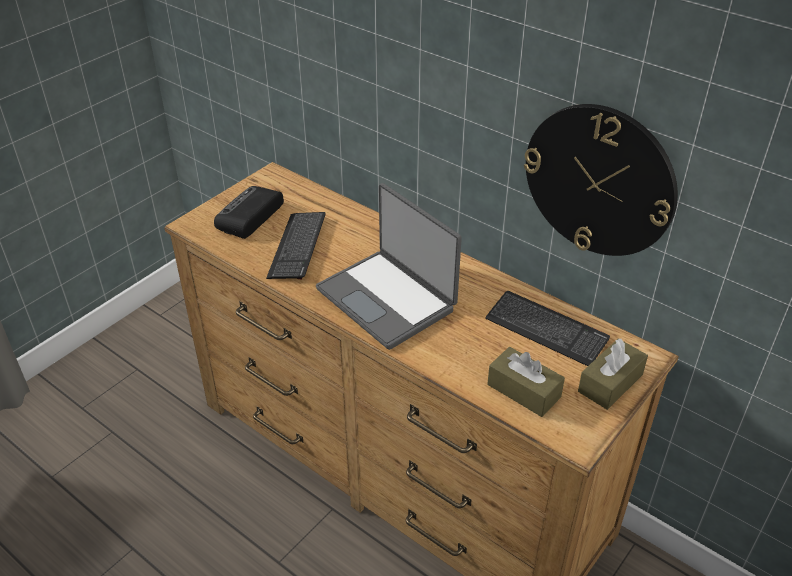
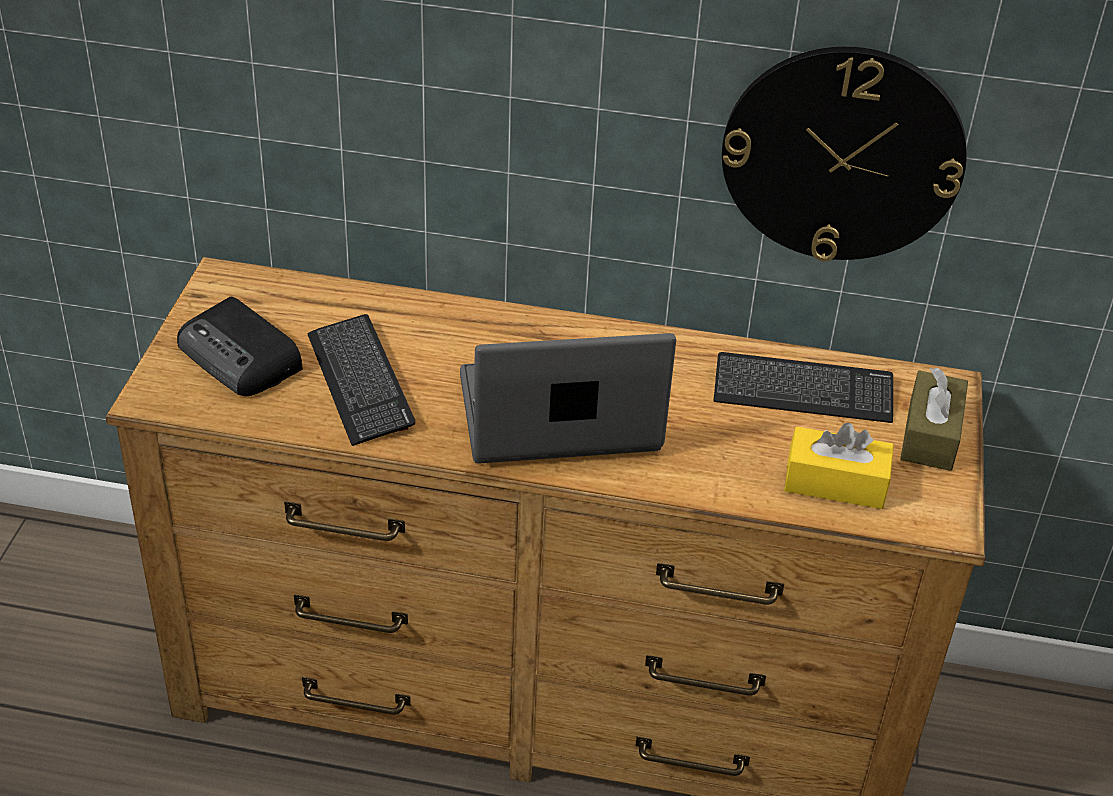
camera: 30 degrees left, 0 degrees up
(249, 217) = (241, 357): radio -> radio turned 45 degrees counterclockwise
(387, 299) = (559, 417): laptop -> laptop turned 150 degrees clockwise
(523, 391) = (835, 483): brown tissue box -> yellow tissue box

